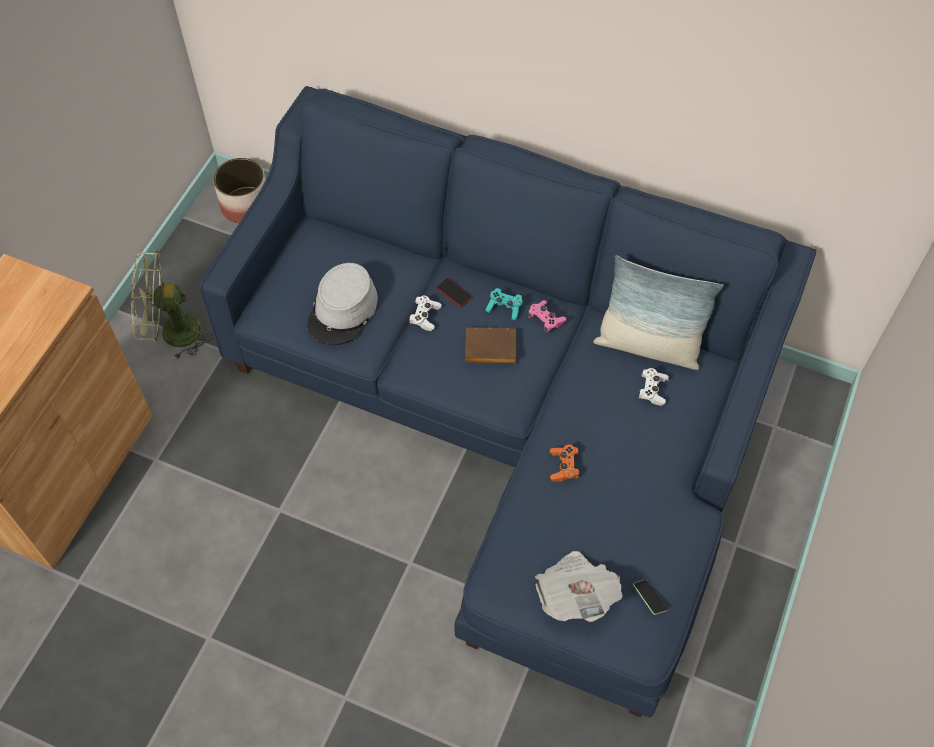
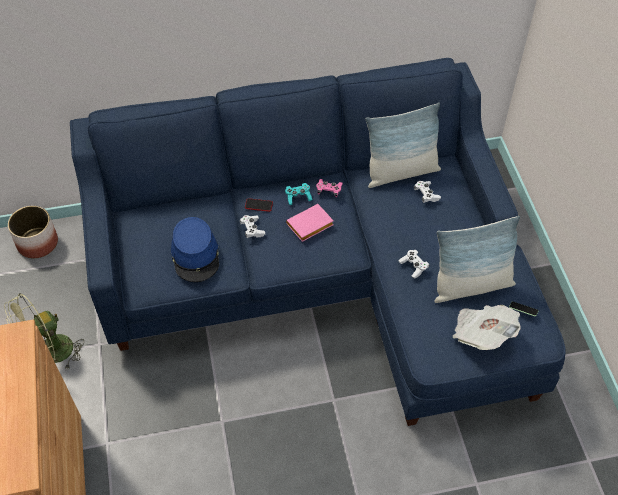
camera: 35 degrees left, 5 degrees down
(343, 311) = (195, 255): grey hat -> blue hat
(489, 349) = (309, 226): brown book -> pink book
(564, 467) = (413, 266): orange game controller -> white game controller
(612, 530) = (471, 285): none -> pillow

